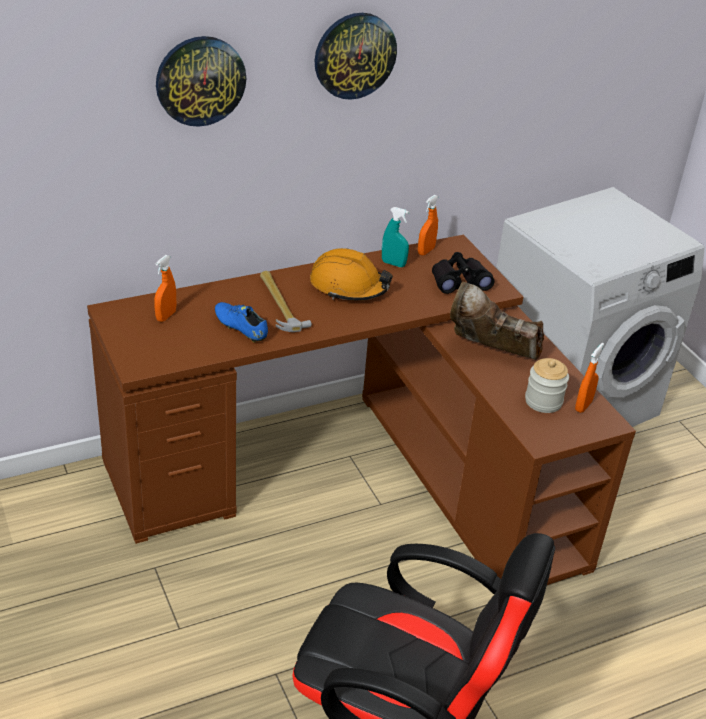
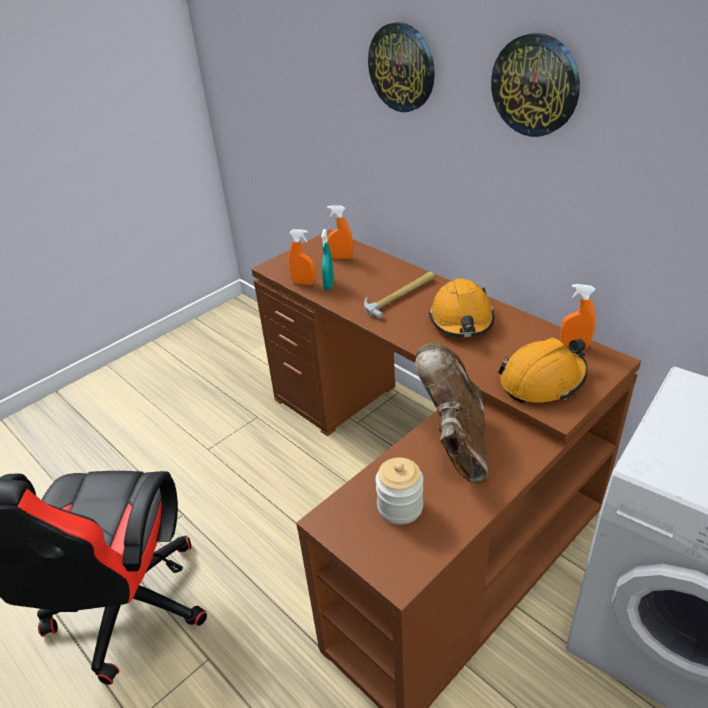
camera: 75 degrees right, 0 degrees up
(240, 327) = (353, 289): blue shoe -> none
(393, 264) = (527, 333): turquoise spray bottle -> turquoise spray bottle (329, 285)
(459, 281) = (542, 380): black binoculars -> orange hard hat
(583, 406) = (415, 545): orange spray bottle -> orange spray bottle (303, 283)

